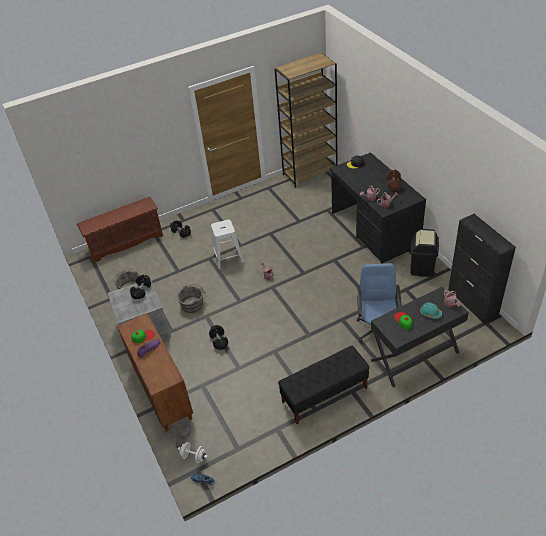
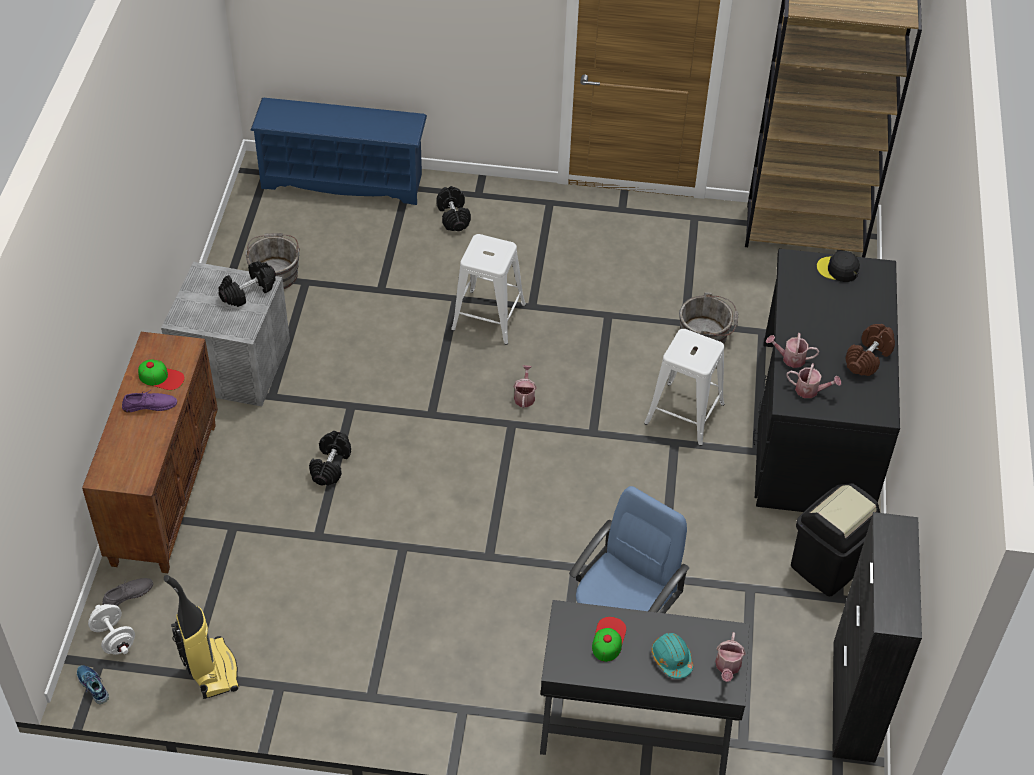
camera: 30 degrees right, 5 degrees up
(126, 242) = (344, 180): brown shoe rack -> blue shoe rack
(193, 304) = (350, 369): grey bucket -> grey bucket (706, 335)
(245, 441) = (211, 669): none -> vacuum cleaner
(324, 395) = (409, 683): black bench -> none
(328, 249) = (684, 413): none -> white stool

